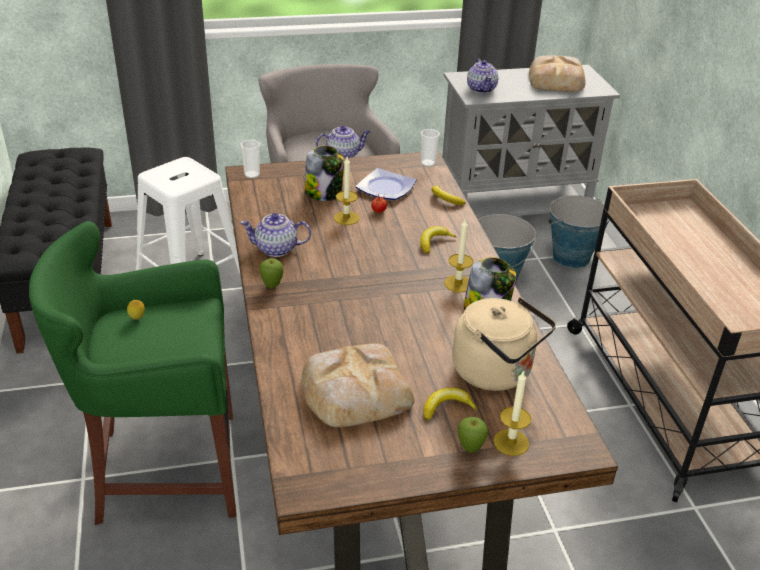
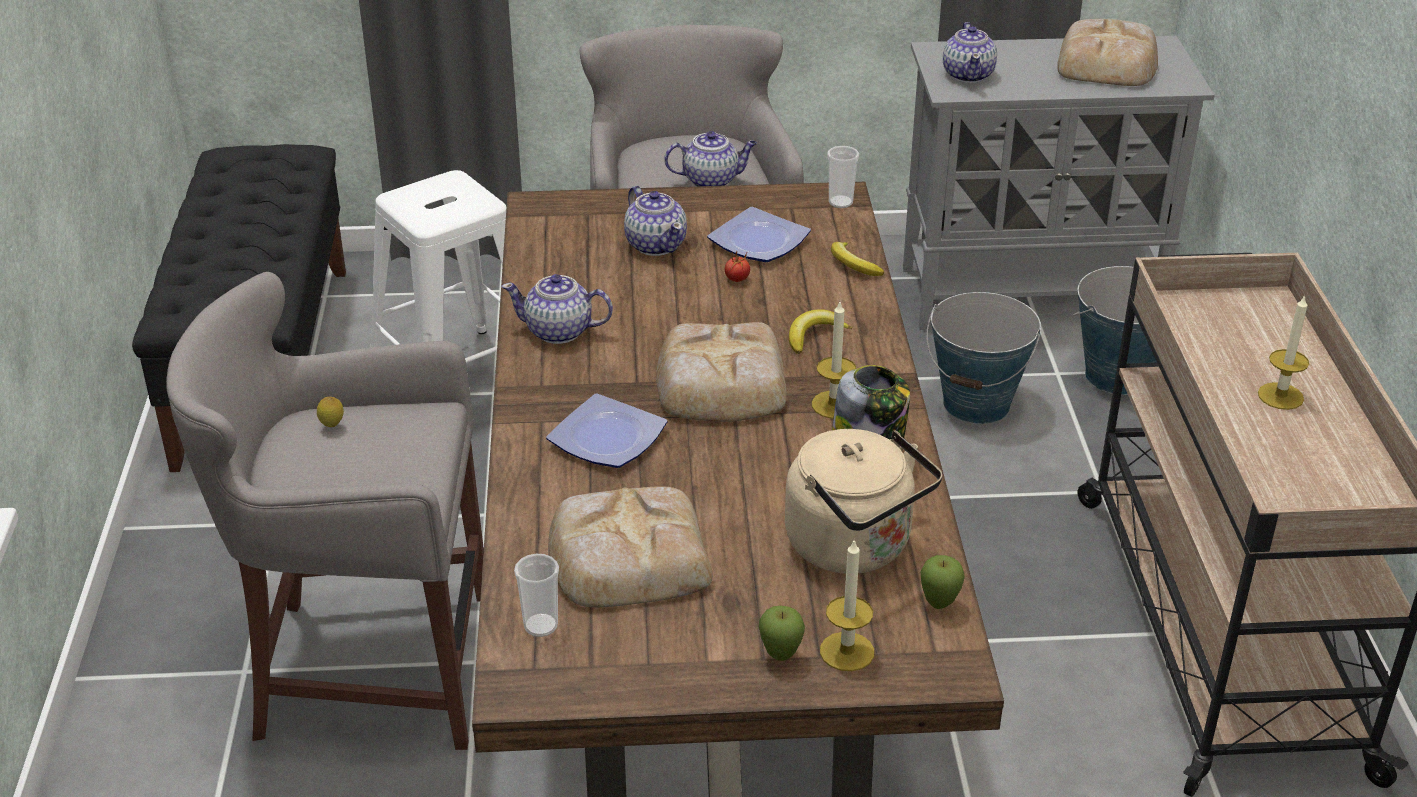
camera: 10 degrees right, 0 degrees up
(162, 469) = (366, 668): green stool -> grey stool
(252, 175) = (547, 208): cup -> cup (541, 626)
(272, 286) = (538, 390): apple -> apple (939, 604)
(322, 313) = (607, 437): none -> plate
(324, 193) = (656, 244): jar -> teapot
(346, 218) = (682, 287): candle -> candle (1280, 396)
(385, 275) = (720, 384): none -> bread
(447, 408) = (762, 593): banana -> none

